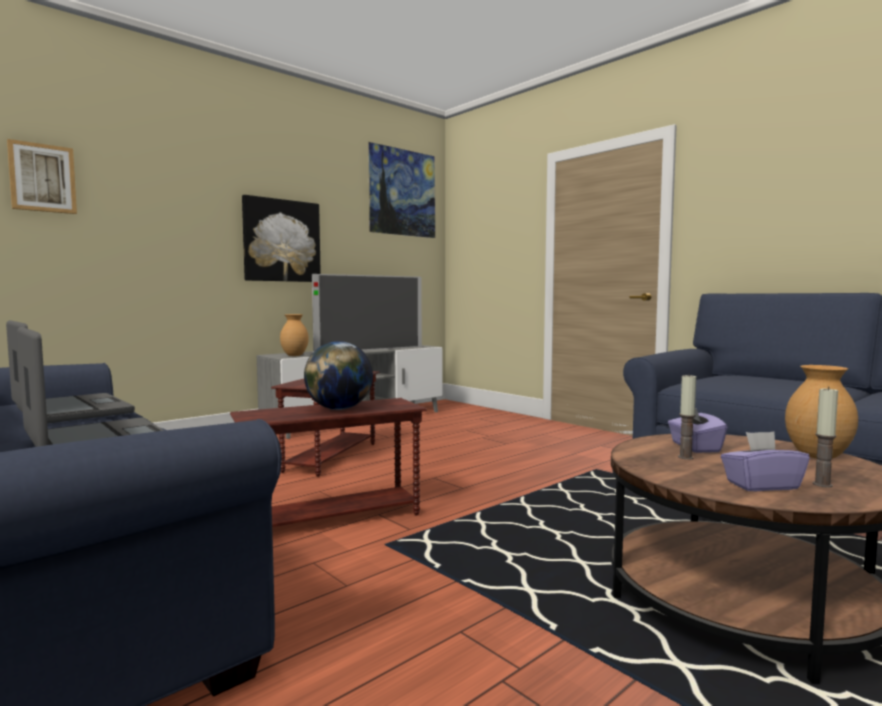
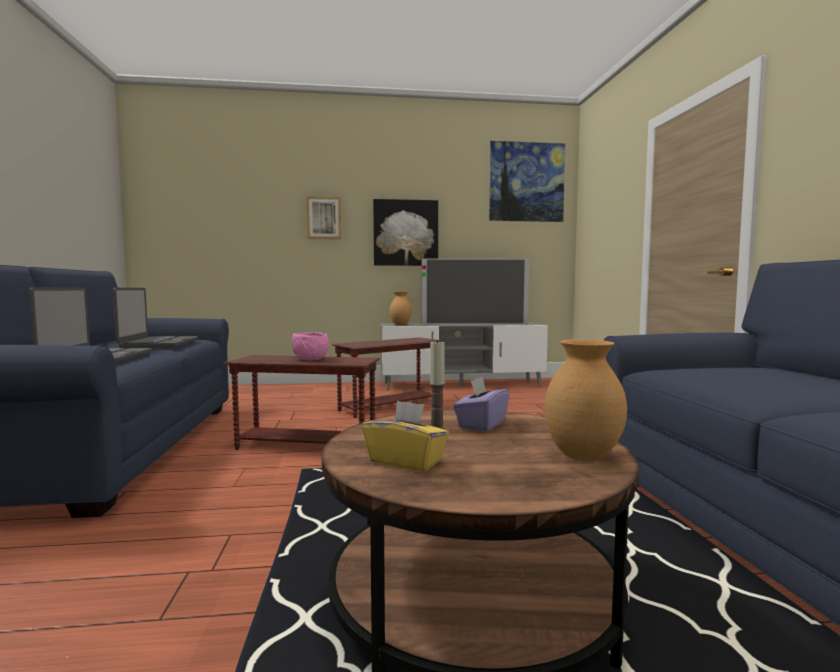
camera: 35 degrees right, 0 degrees up
(42, 178) = (241, 201): picture -> picture (324, 218)
(339, 409) = (309, 360): globe -> pink bowl
(761, 485) = (406, 462): purple tissue box -> yellow tissue box
(822, 484) = (468, 476): candle -> none

